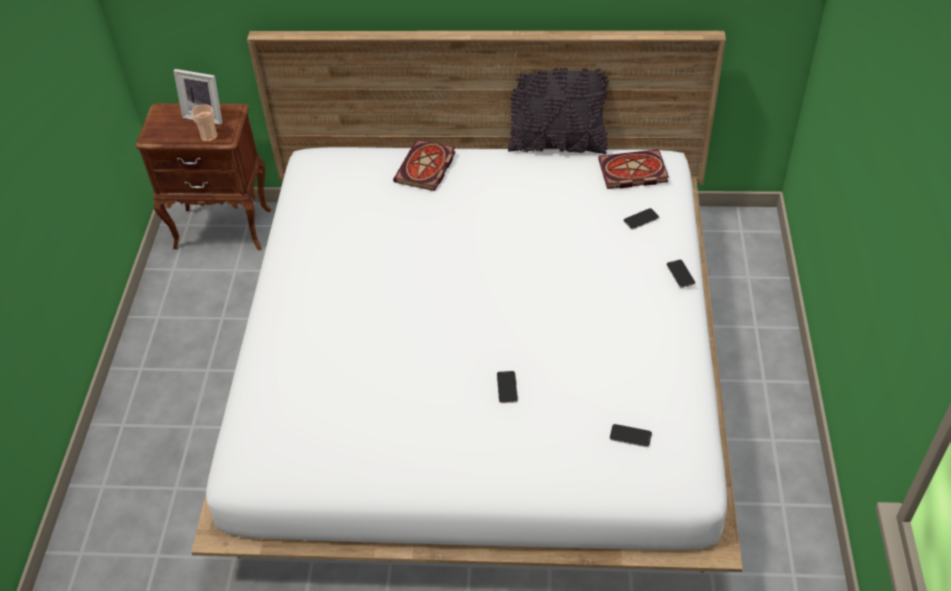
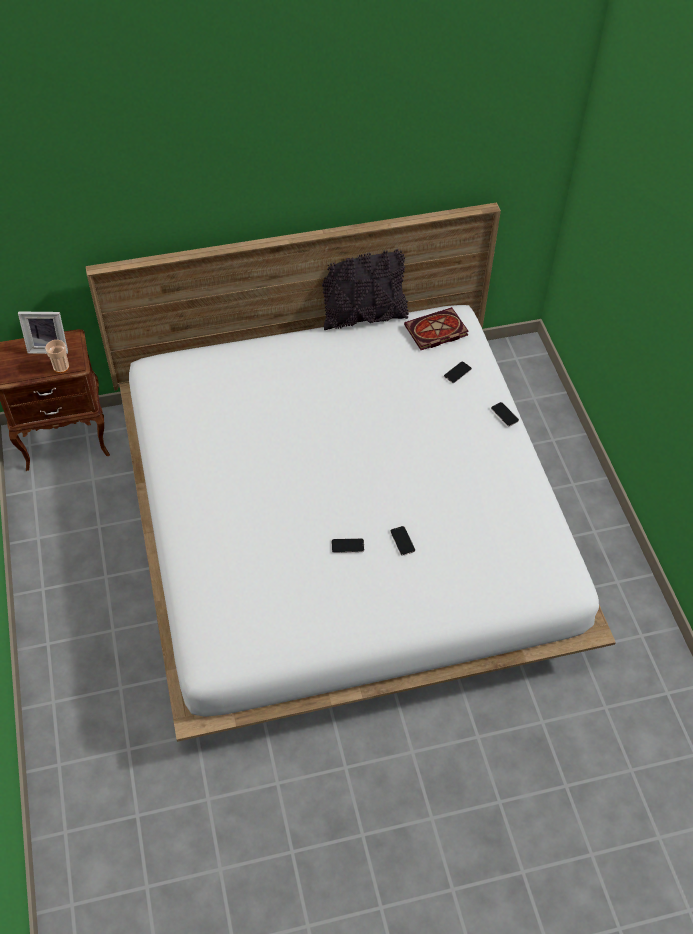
camera: 20 degrees left, 5 degrees up
(426, 169) = (260, 360): book -> none
(630, 436) = (512, 559): phone -> phone (347, 546)

